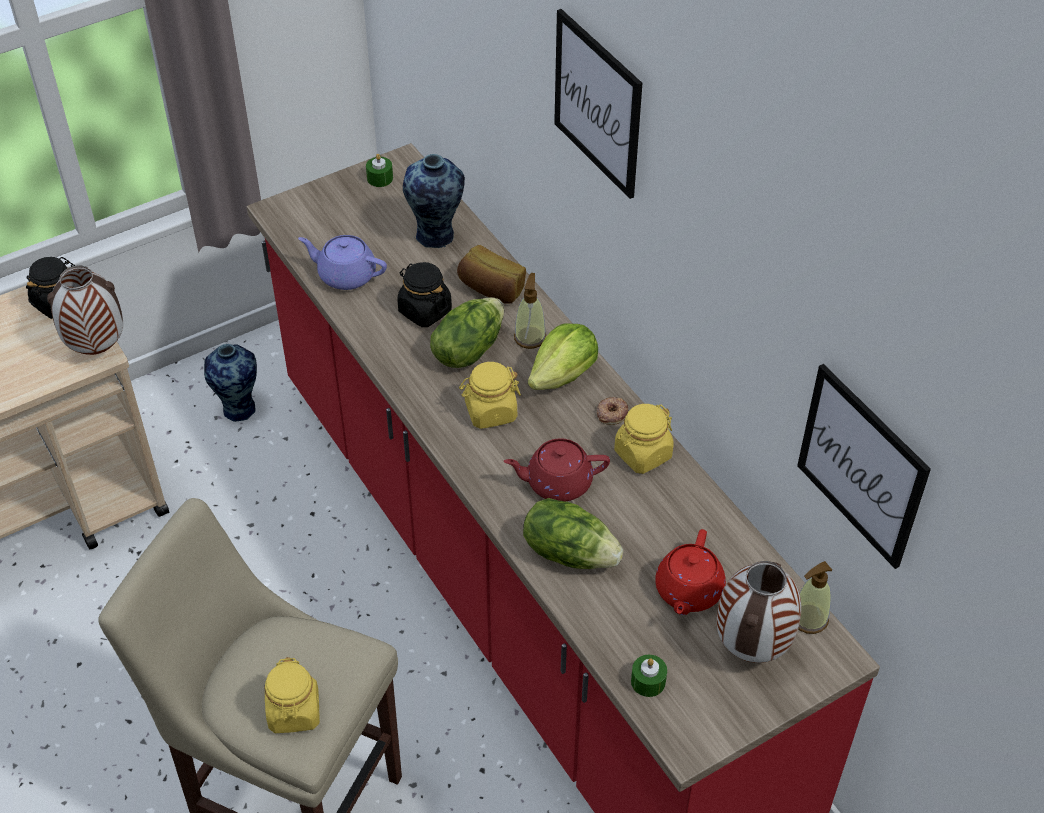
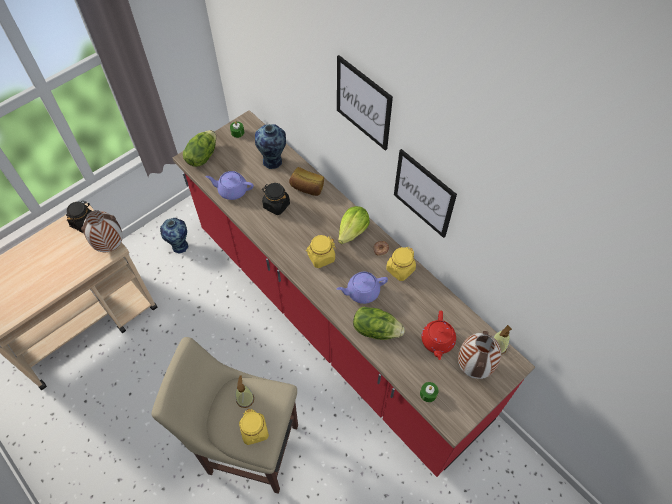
camera: 10 degrees left, 10 degrees up
(468, 349) = (302, 224): lettuce -> lettuce (202, 156)
(530, 337) = (332, 212): soap dispenser -> soap dispenser (245, 399)
(557, 482) = (362, 292): red teapot -> purple teapot
(861, 466) = (528, 284): picture -> picture (424, 193)

